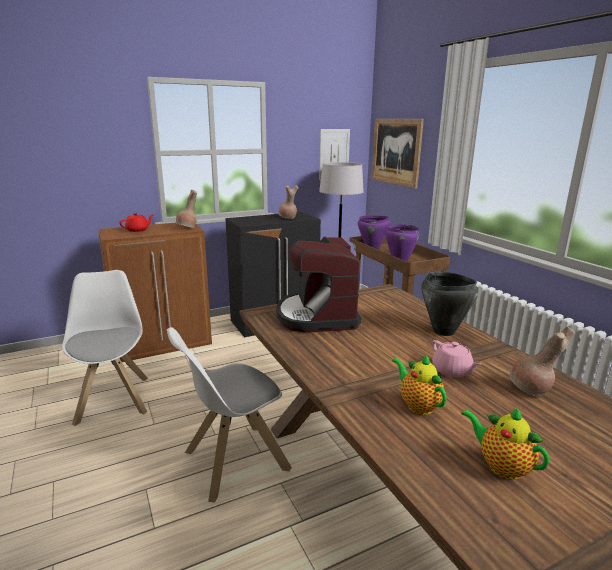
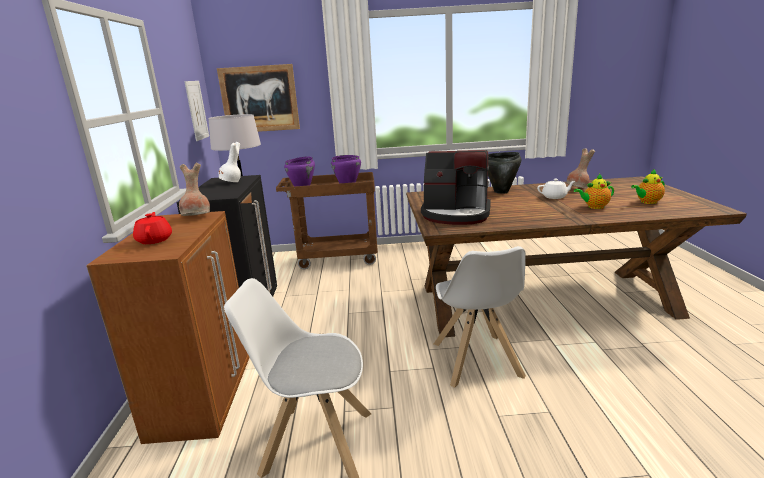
camera: 65 degrees left, 0 degrees up
(287, 218) = (232, 182): brown vase -> white vase
(452, 371) = (555, 197): pink teapot -> white teapot

